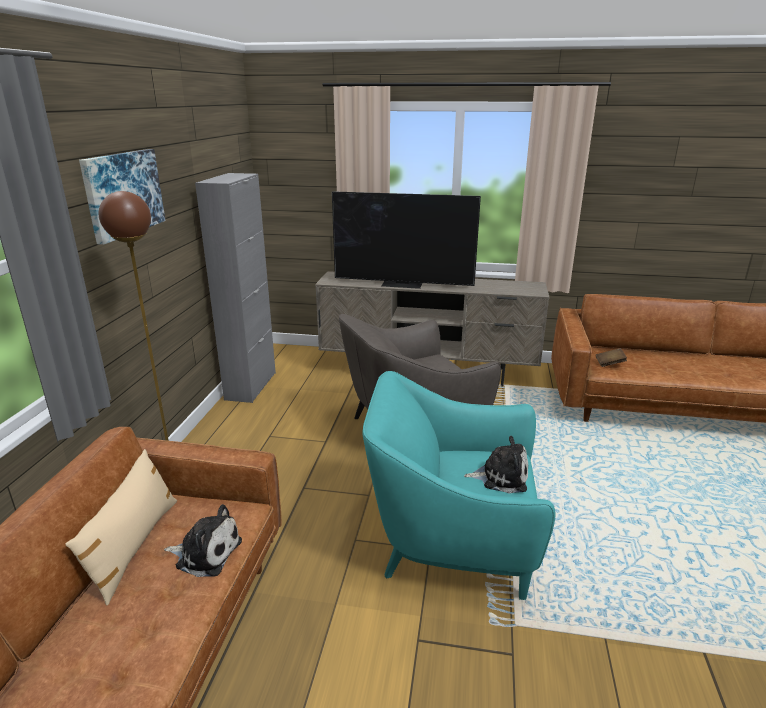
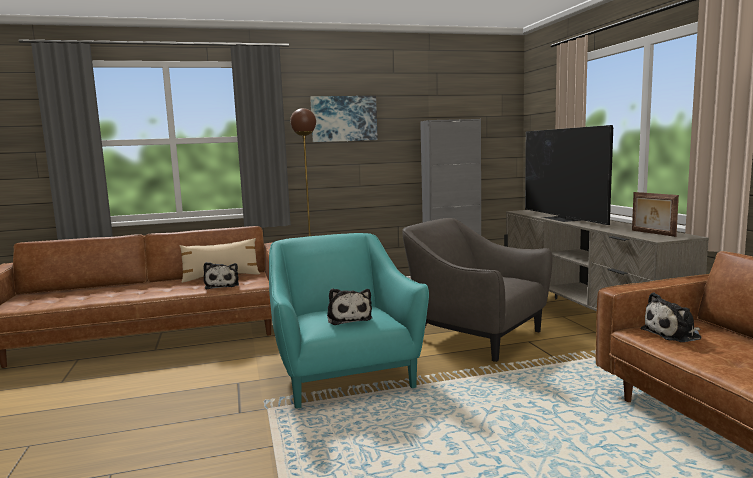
camera: 65 degrees right, 15 degrees down
(513, 287) = (652, 233): none -> picture frame
(609, 363) = (674, 334): brown book -> plush toy

